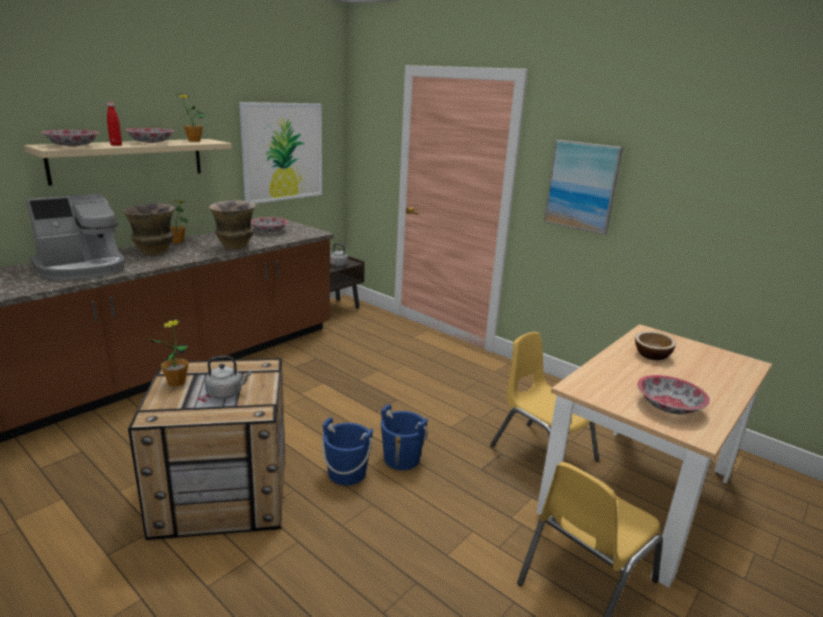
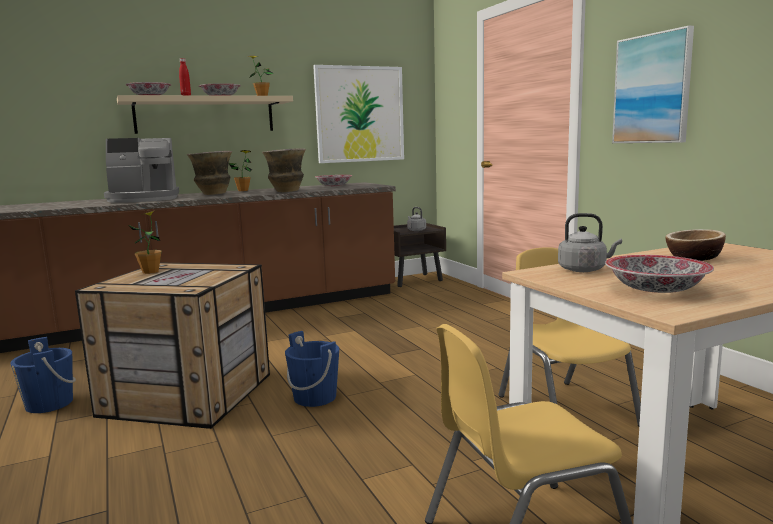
camera: 25 degrees right, 10 degrees down
(226, 393) = (181, 278): grey kettle -> grey kettle (584, 270)
(401, 459) = (383, 394): blue bucket -> blue bucket (49, 404)

